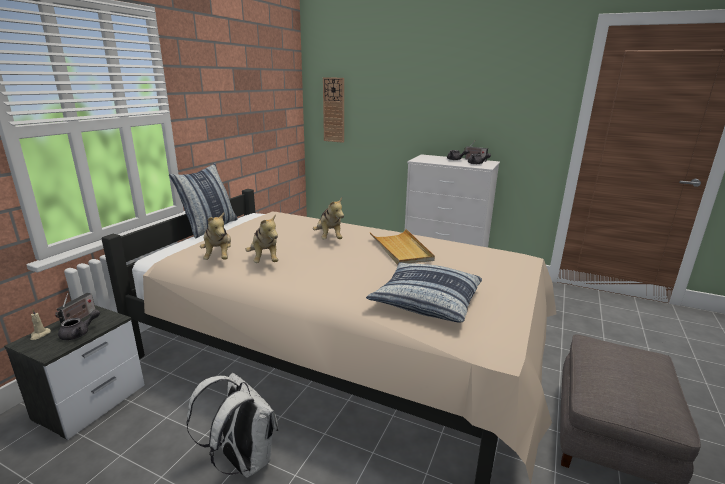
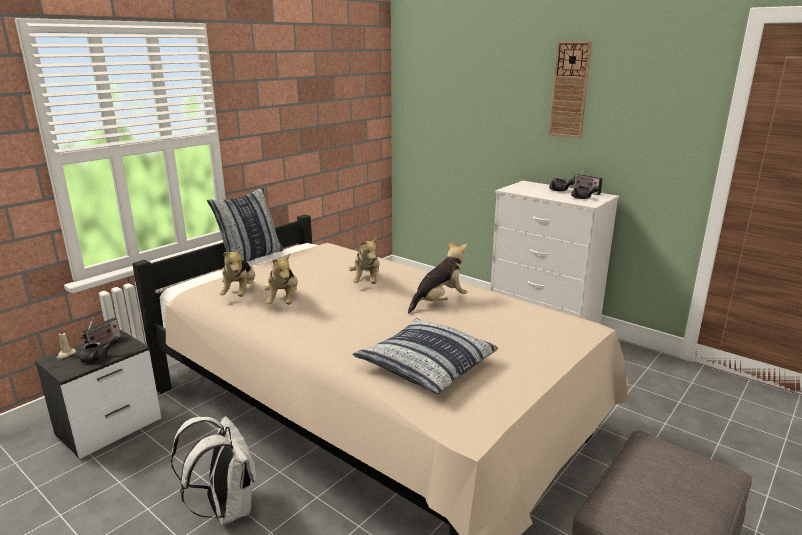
camera: 15 degrees right, 0 degrees up
(334, 110) = (424, 121): wall clock -> wall clock (570, 90)
(401, 249) = (439, 302): beige tray -> plush toy

